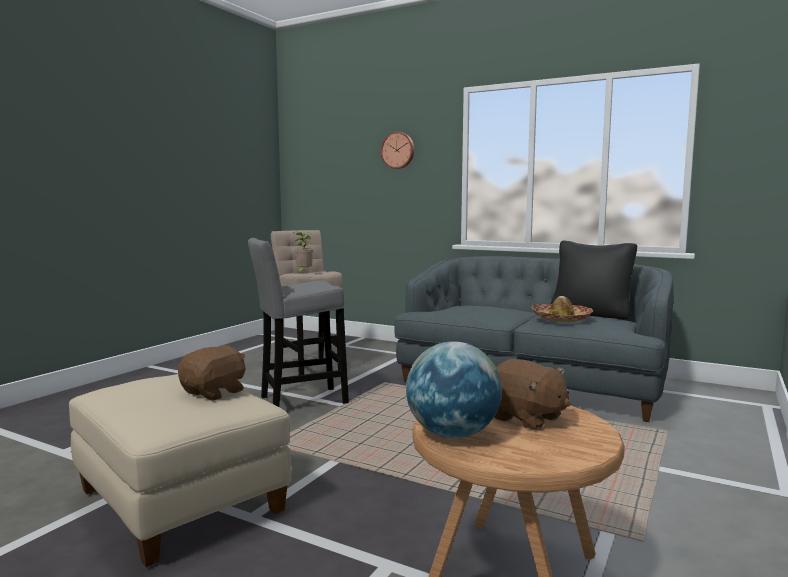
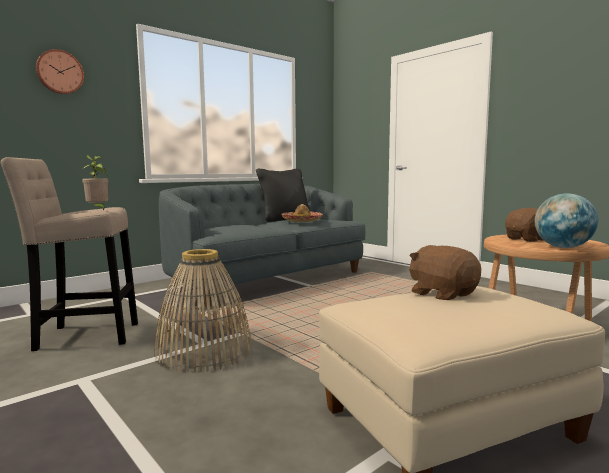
camera: 70 degrees left, 0 degrees up
(298, 401) = (204, 351): grey stool -> basket

